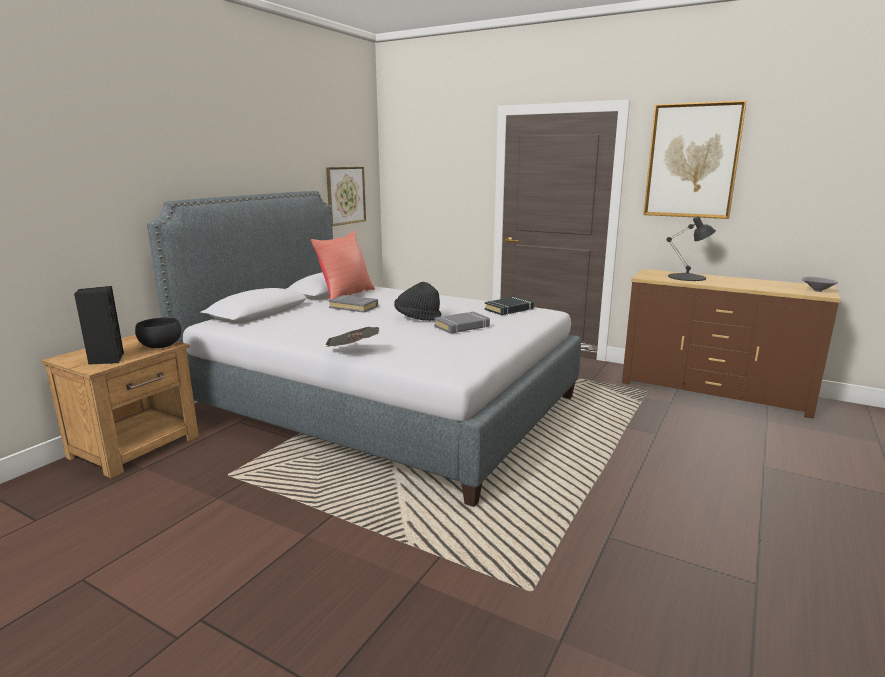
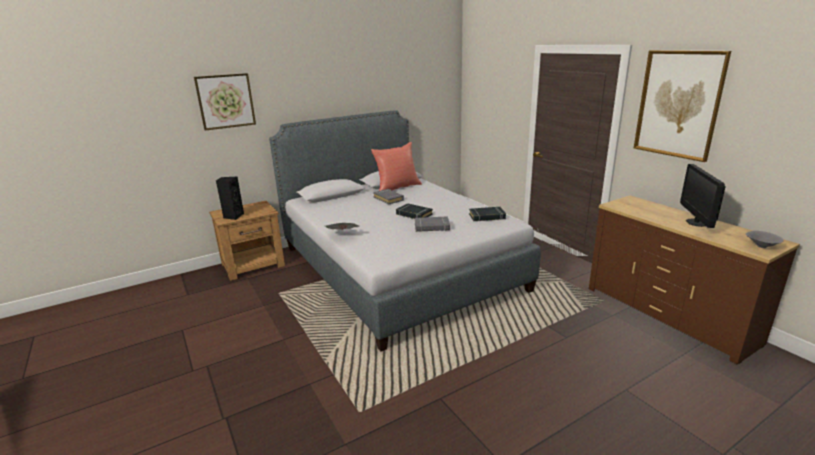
camera: 30 degrees right, 5 degrees up
(161, 345) = (264, 211): black bowl -> none
(345, 195) = (426, 110): picture -> picture (225, 101)
(417, 318) = (414, 214): black hat -> black book
(687, 277) = (653, 211): black table lamp -> none
(738, 281) = (696, 222): none -> monitor

